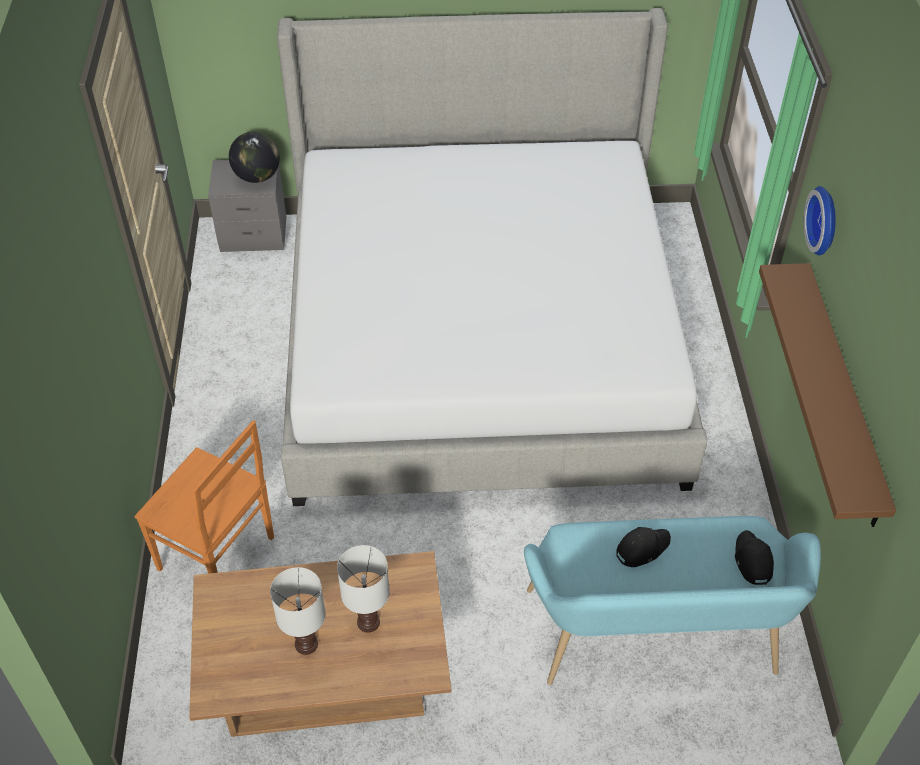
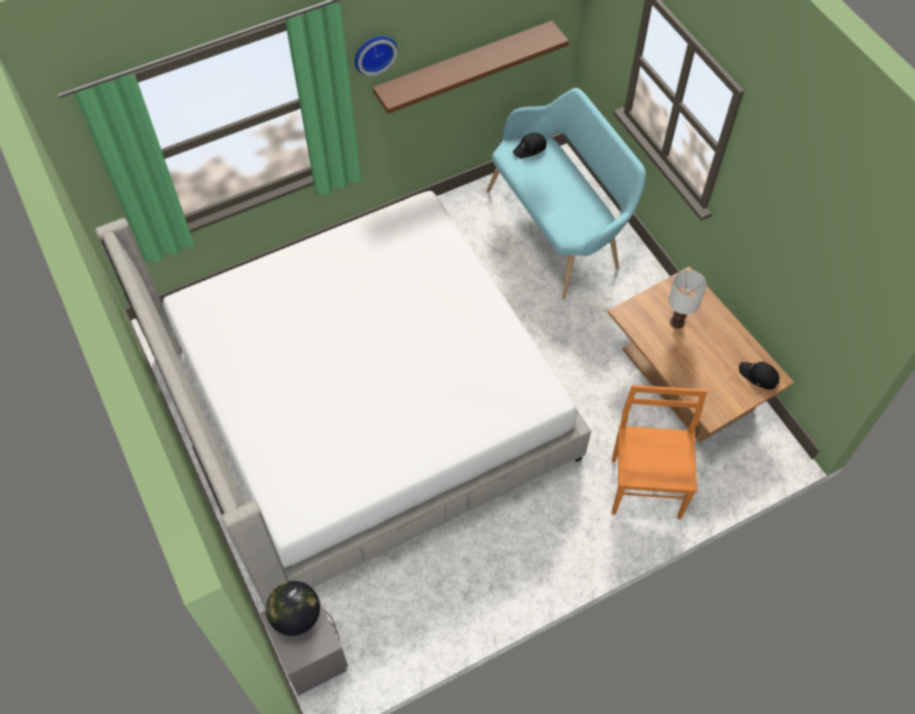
camera: 115 degrees left, 10 degrees up
(307, 643) = (711, 346): white table lamp -> none
(642, 548) = (553, 198): black cap -> black cap (758, 376)

